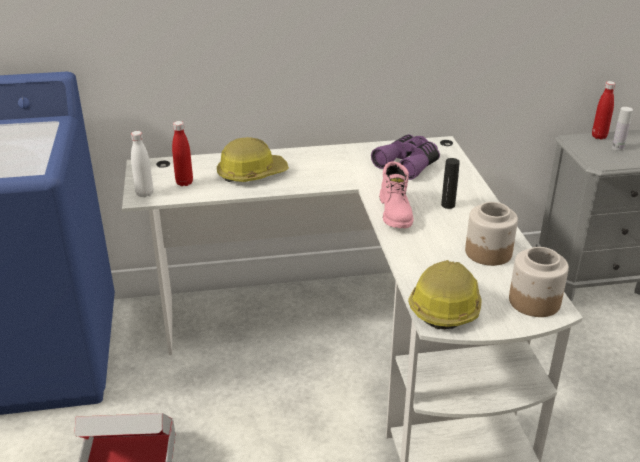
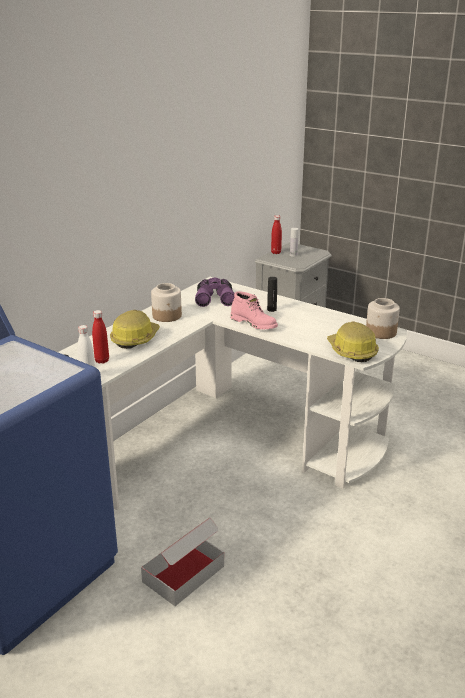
camera: 45 degrees left, 5 degrees down
(488, 253) = (328, 322): jar -> jar (167, 316)

